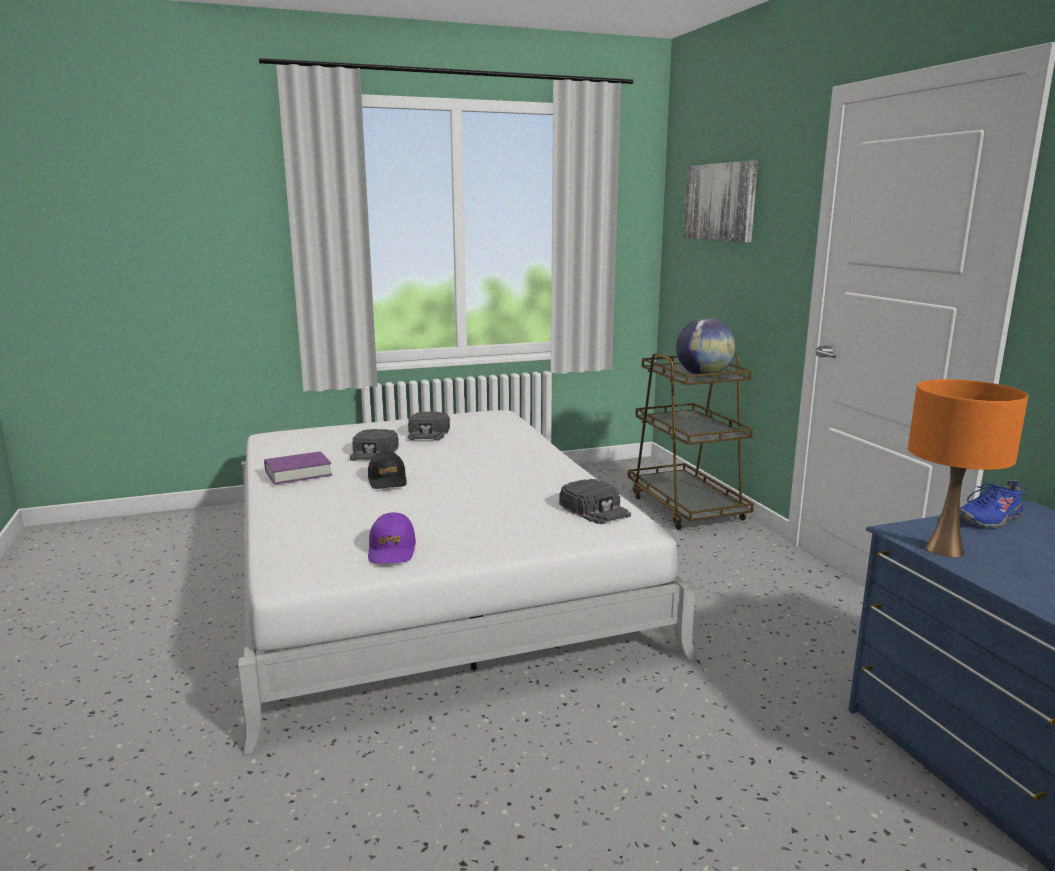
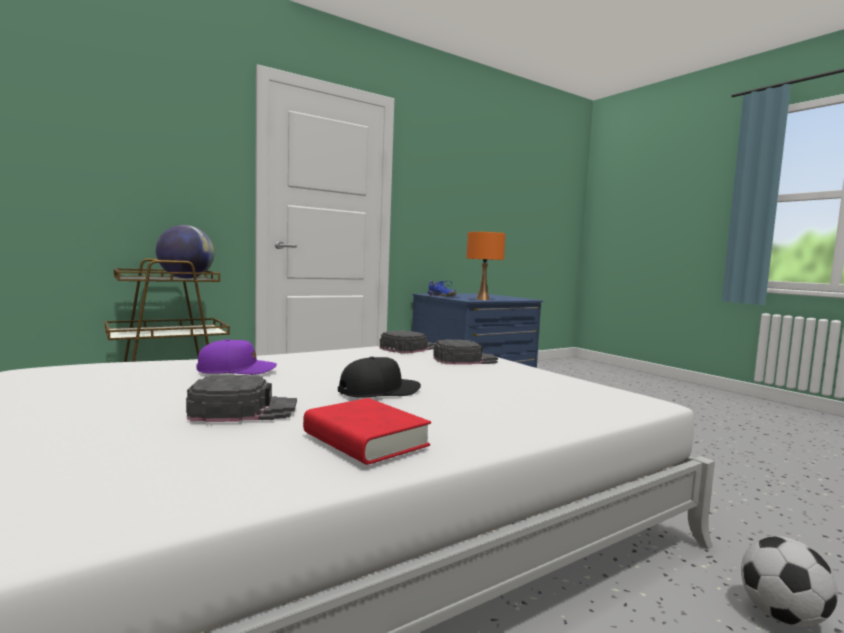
camera: 105 degrees left, 10 degrees down
(149, 736) = (783, 617): none -> football
(298, 473) = (365, 440): purple book -> red book
(392, 550) = (546, 381): purple cap -> purple cap (236, 370)
(428, 432) = (149, 388): black cap -> black cap (464, 359)
(721, 202) = (106, 117): picture -> none

